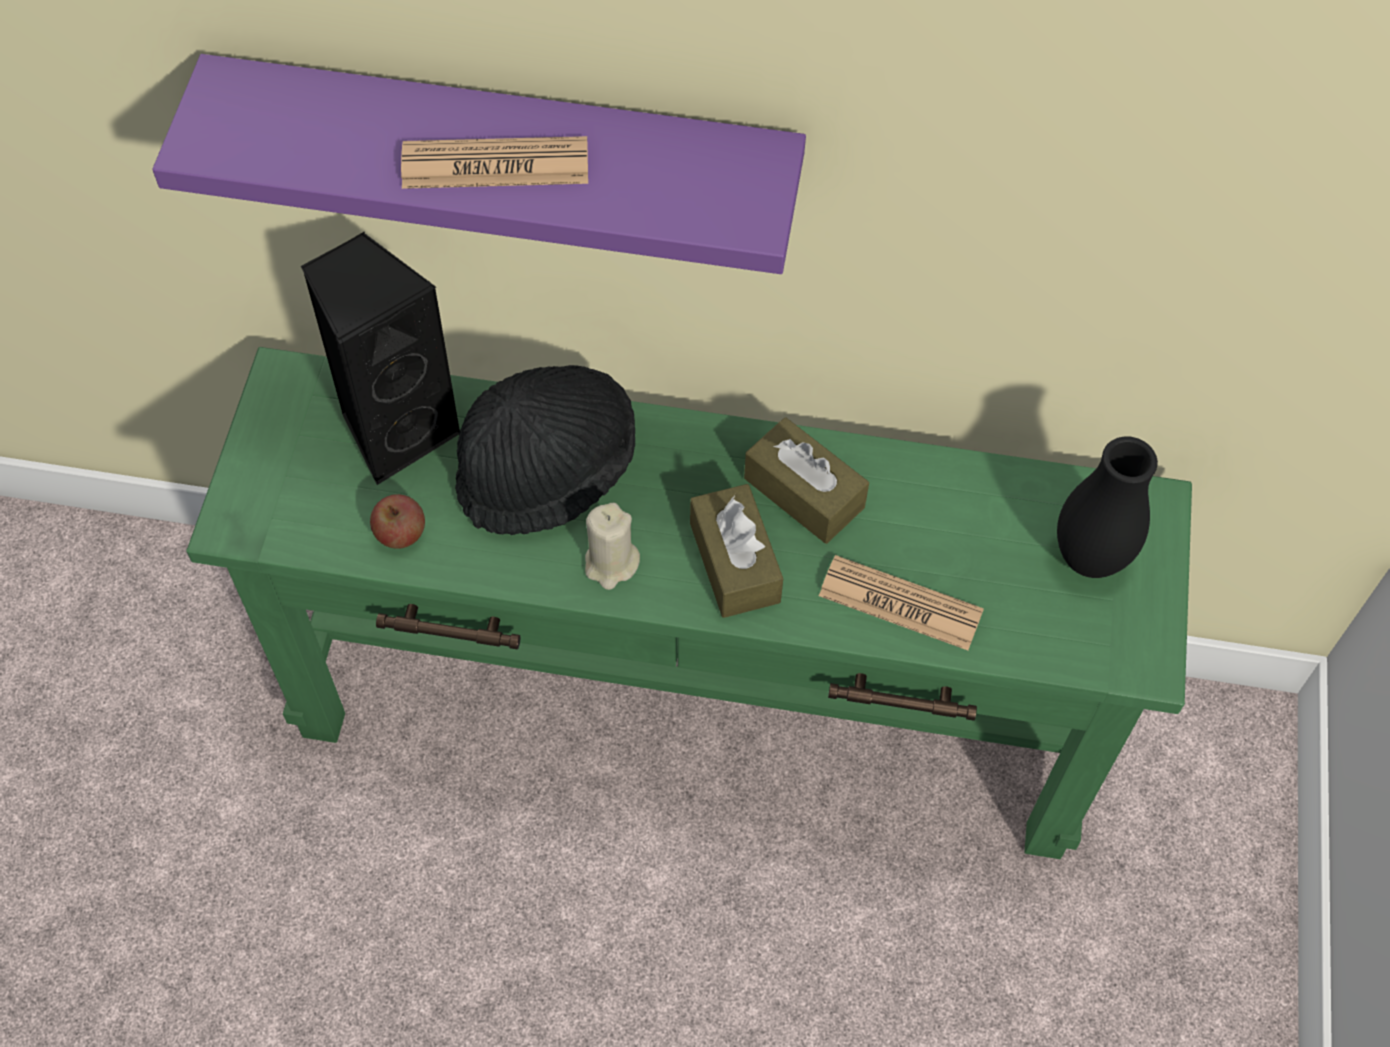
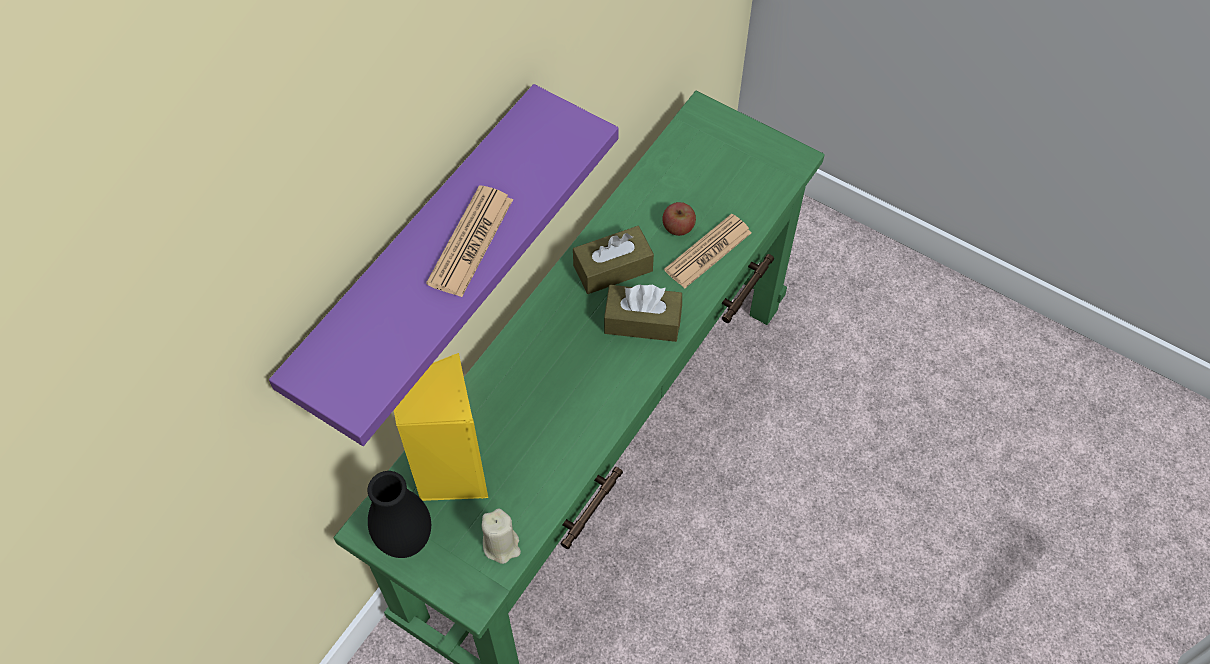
camera: 65 degrees left, 0 degrees up
(396, 429) = (450, 472): black speaker -> yellow speaker
(400, 533) = (531, 496): apple -> apple (678, 227)
(547, 471) = (528, 396): black hat -> none
(611, 564) = (612, 385): beige candle -> beige candle (501, 545)
(1089, 558) = (721, 154): black vase -> black vase (405, 540)

